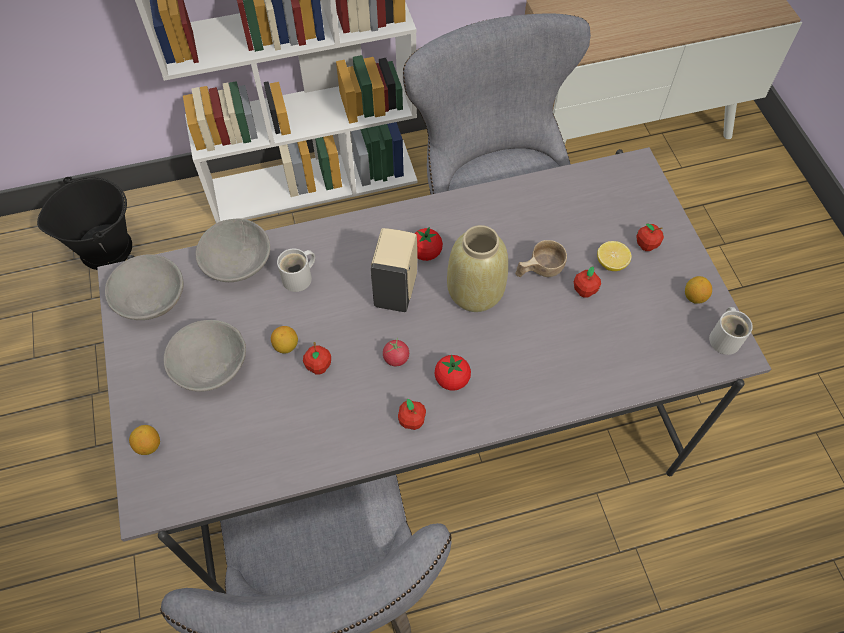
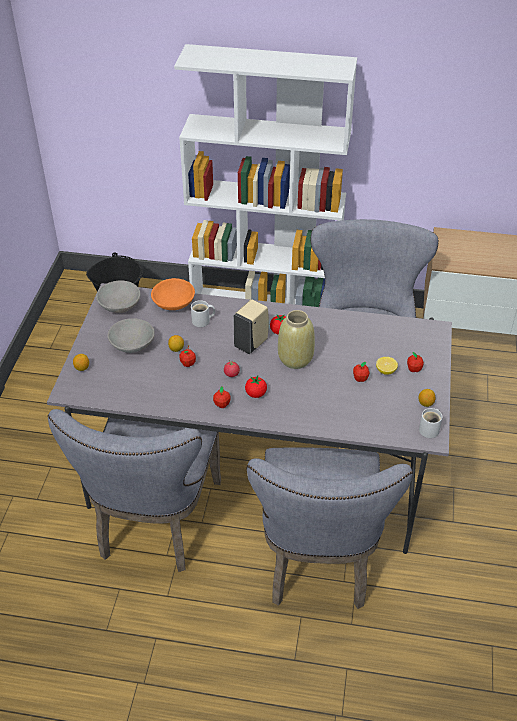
camera: 25 degrees right, 15 degrees down
(238, 263) = (174, 304): grey bowl -> orange bowl
(538, 271) = (339, 360): beige cup -> none
(575, 539) = (318, 562): none -> grey chair

